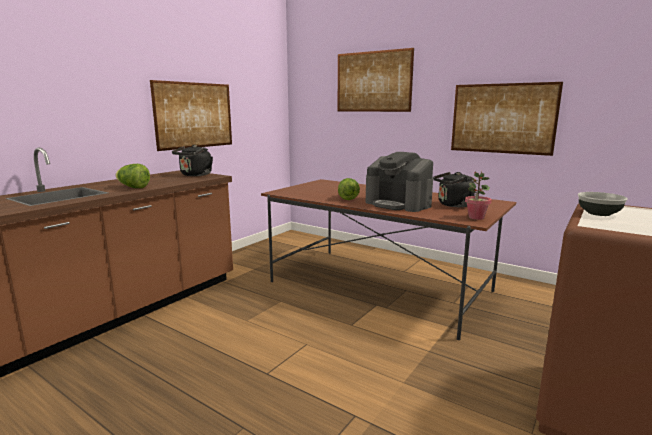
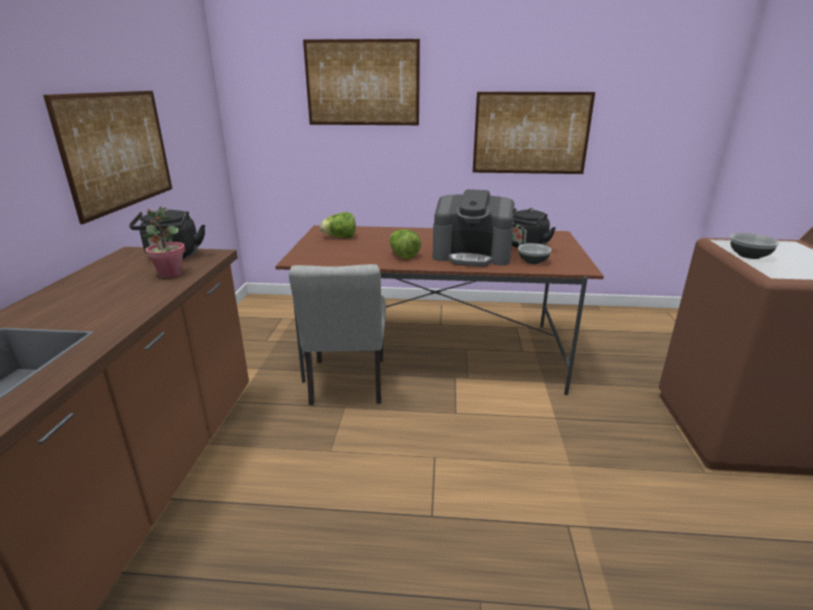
camera: 30 degrees left, 10 degrees up
(133, 187) = (118, 308): lettuce -> lettuce (340, 237)
(295, 290) = (347, 385): none -> grey chair
(441, 213) = (533, 261): none -> bowl
(476, 217) = (573, 262): potted plant -> potted plant (170, 274)

